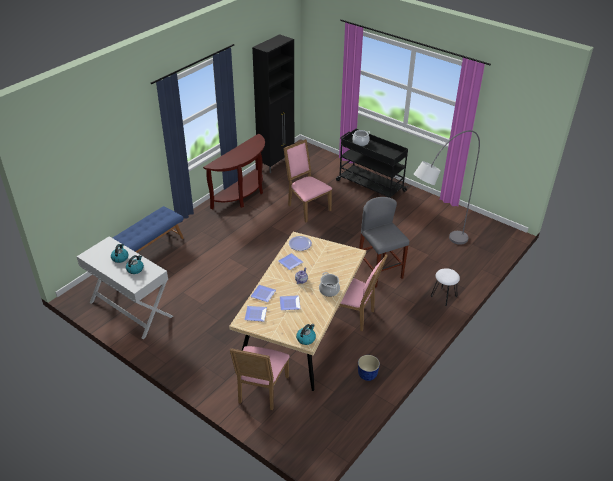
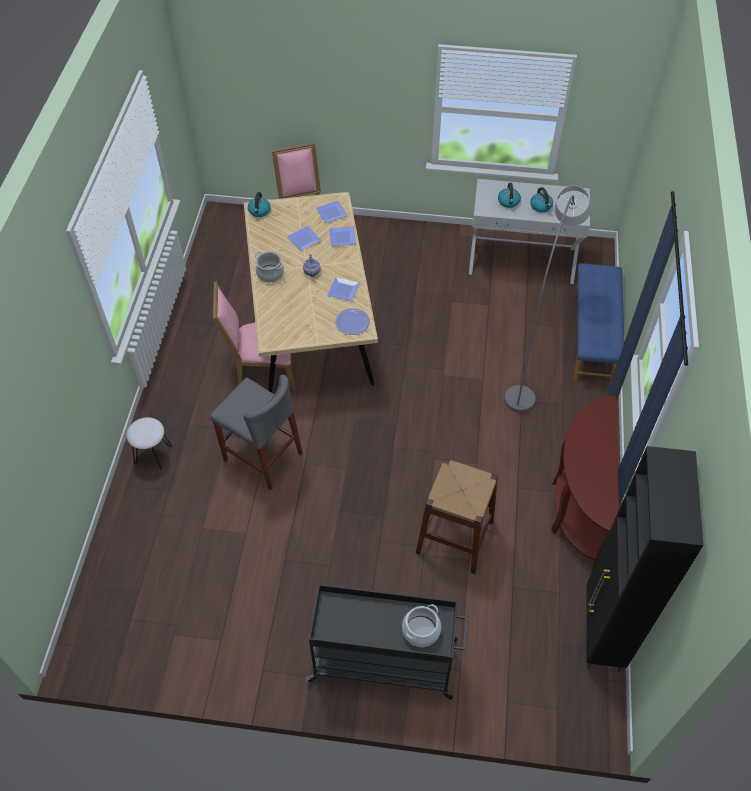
camera: 150 degrees right, 15 degrees up
(307, 207) = (455, 536): pink chair -> brown stool
(367, 375) = (206, 305): planter -> none
(434, 252) = (195, 536): grey floor lamp -> grey floor lamp (534, 357)

